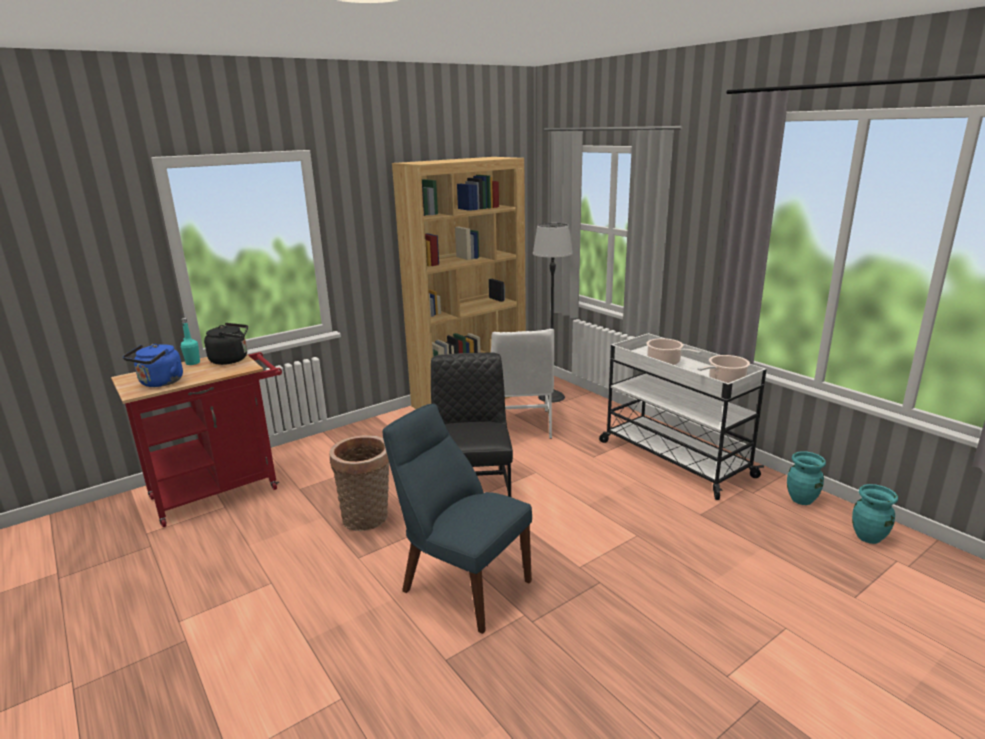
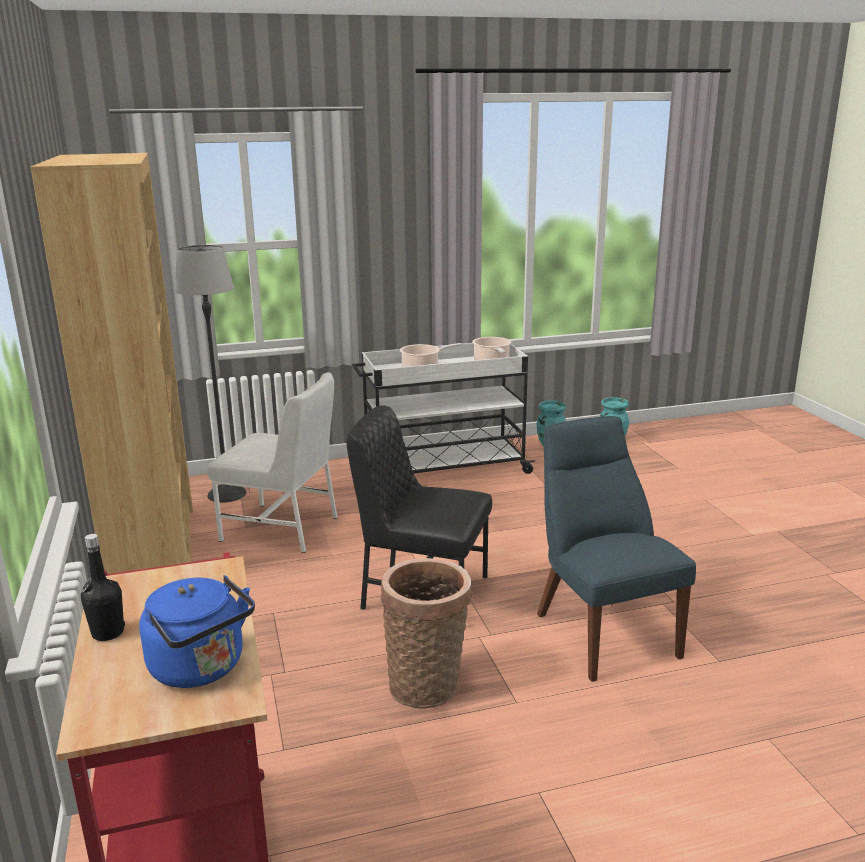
camera: 70 degrees left, 0 degrees up
(193, 363) = (108, 632): turquoise bottle -> black bottle
(232, 359) = (149, 587): black kettle -> none
(461, 584) = (602, 631): blue chair -> blue chair turned 105 degrees clockwise

